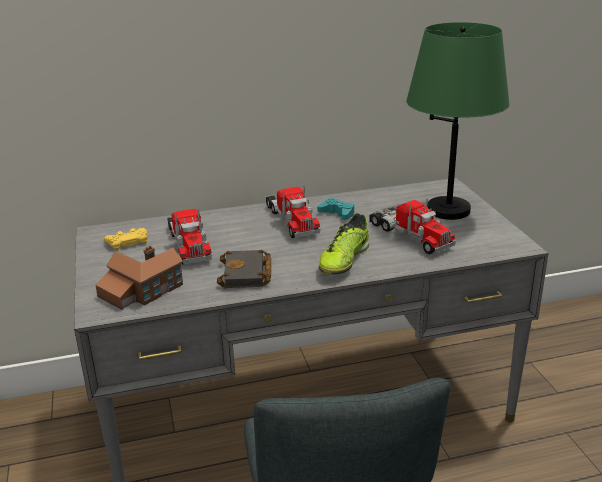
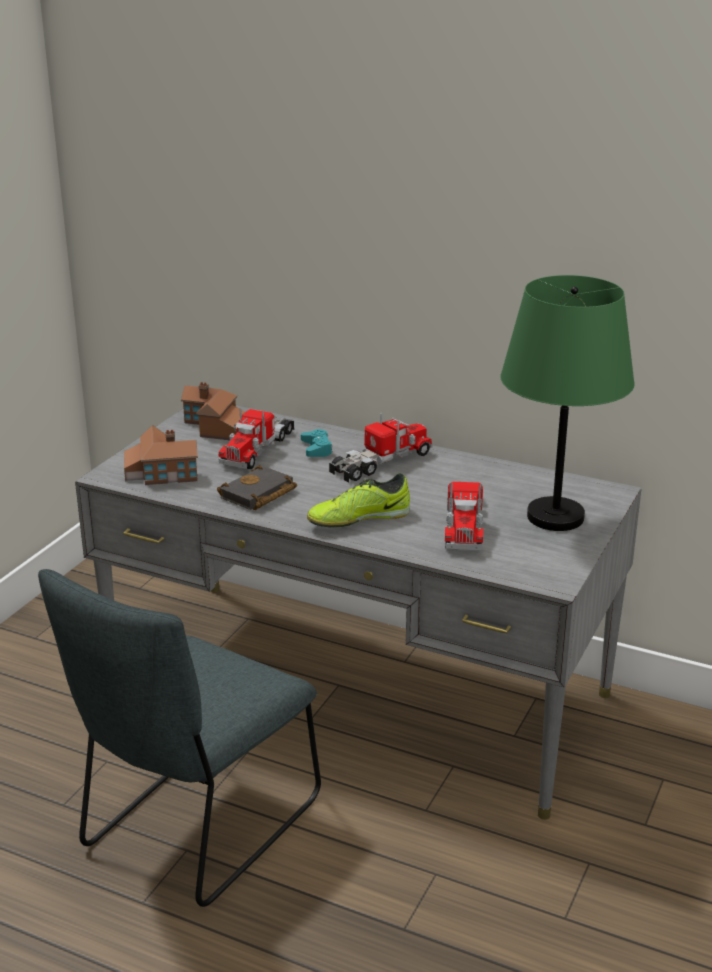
camera: 40 degrees right, 0 degrees up
(127, 242) = (214, 427): yellow game controller -> toy house
(291, 220) = (381, 463): toy truck -> toy truck turned 150 degrees counterclockwise
(337, 213) = (435, 474): turquoise game controller -> turquoise game controller (317, 449)

